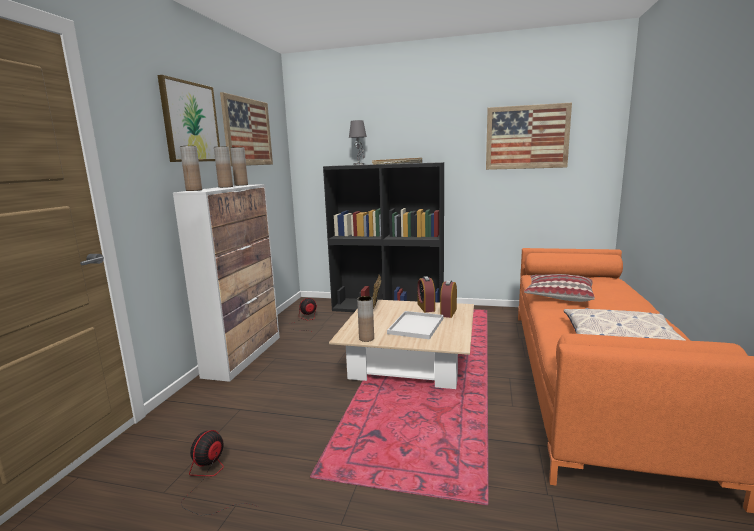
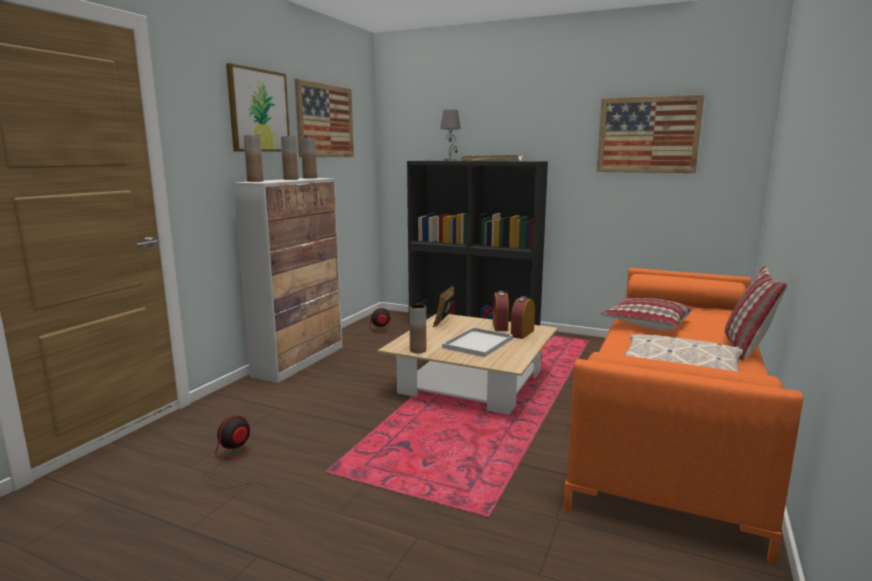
camera: 10 degrees right, 0 degrees up
(651, 311) = (745, 347): none -> pillow

